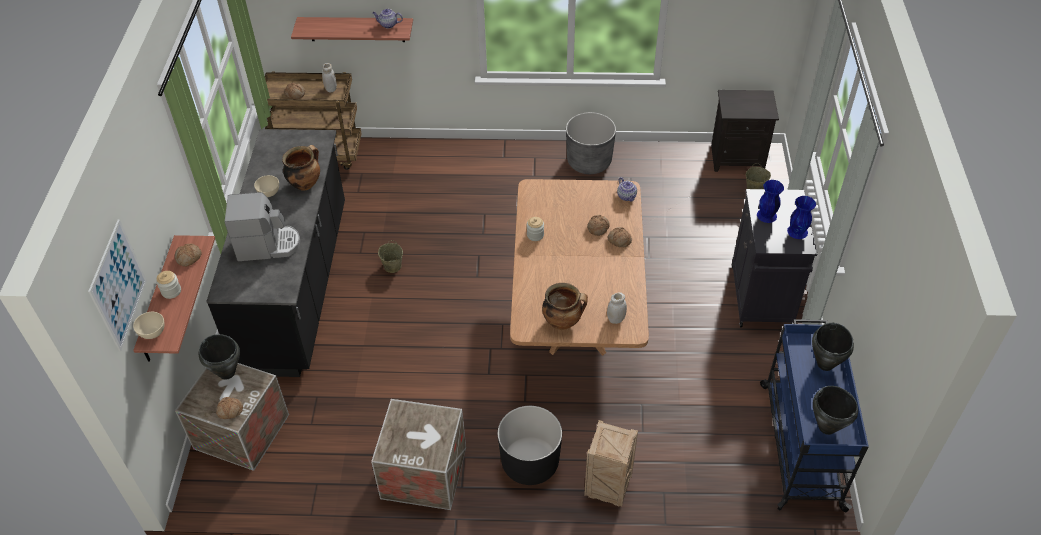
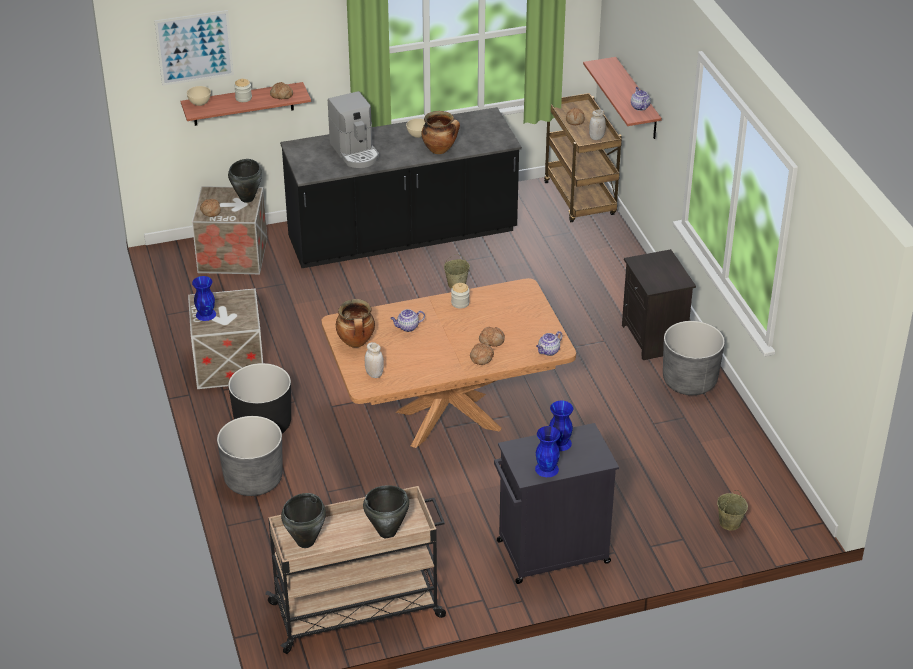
camera: 70 degrees right, 10 degrees down
(414, 451) = (205, 314): none -> blue vase
(555, 279) = (407, 327): none -> teapot
(607, 488) = (253, 479): crate -> grey planter
(738, 158) = (777, 500): black nightstand -> black nightstand (655, 339)
(800, 443) = (358, 610): blue cart -> beige cart

